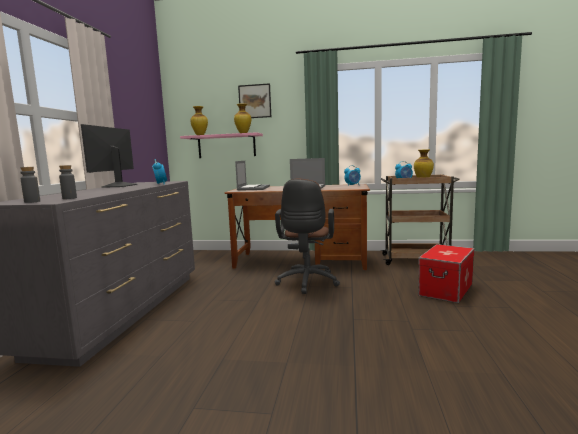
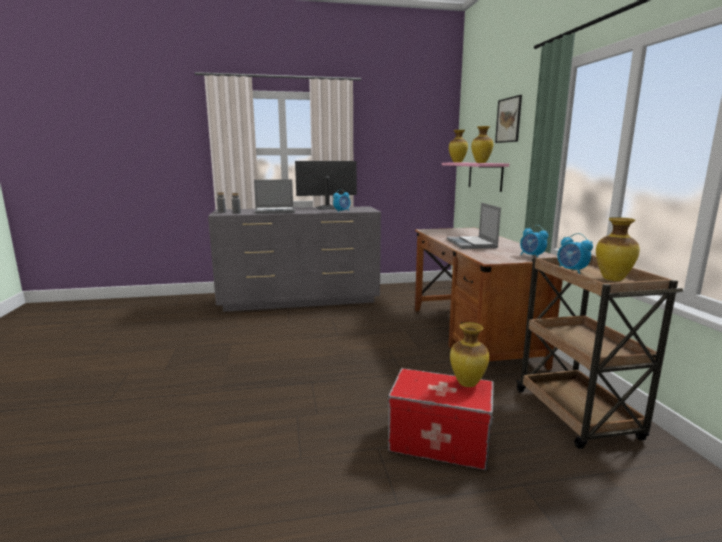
camera: 70 degrees right, 5 degrees up
(253, 188) = (456, 231): laptop -> laptop (275, 211)
(307, 283) = (398, 349): brown office chair -> none
(441, 248) = (466, 384): none -> vase

